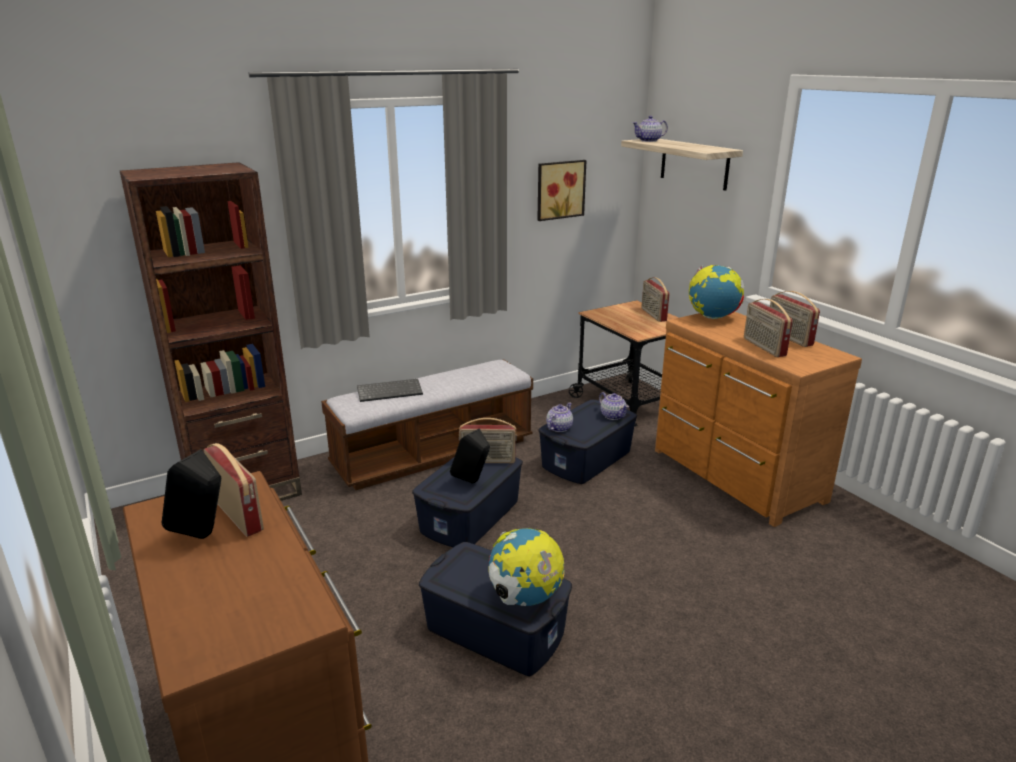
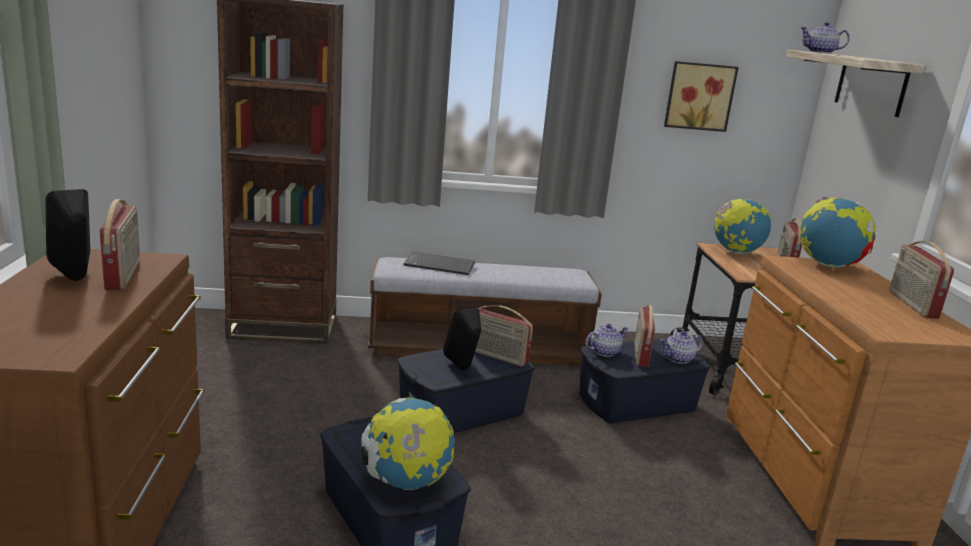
camera: 25 degrees right, 5 degrees down
(613, 314) = (736, 252): none -> globe
(613, 415) = (679, 359): teapot -> teapot turned 75 degrees clockwise
(763, 347) = (861, 304): radio -> radio (640, 354)

